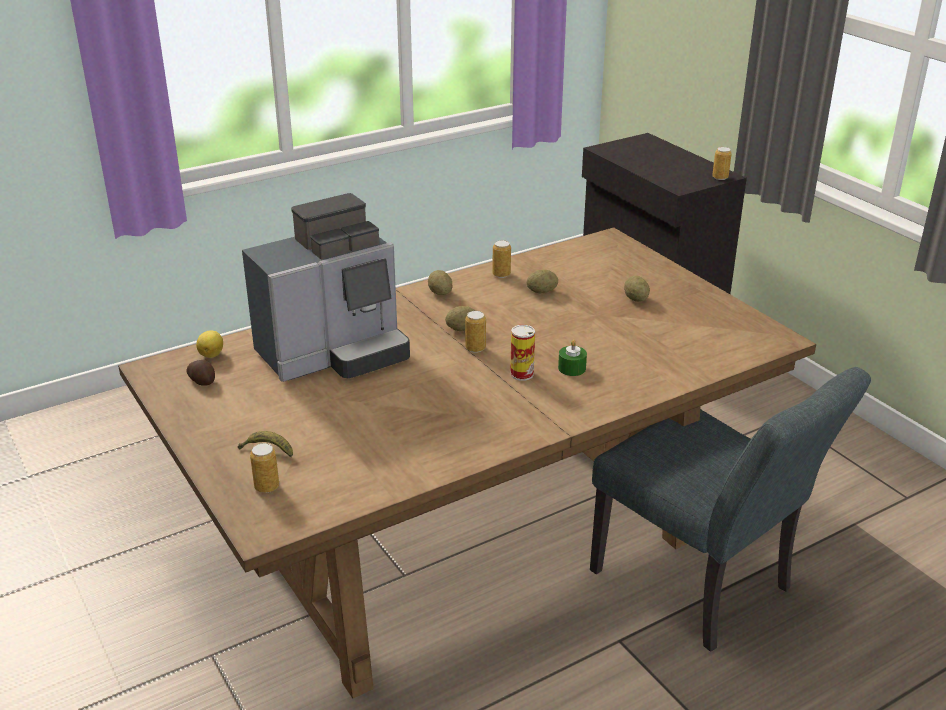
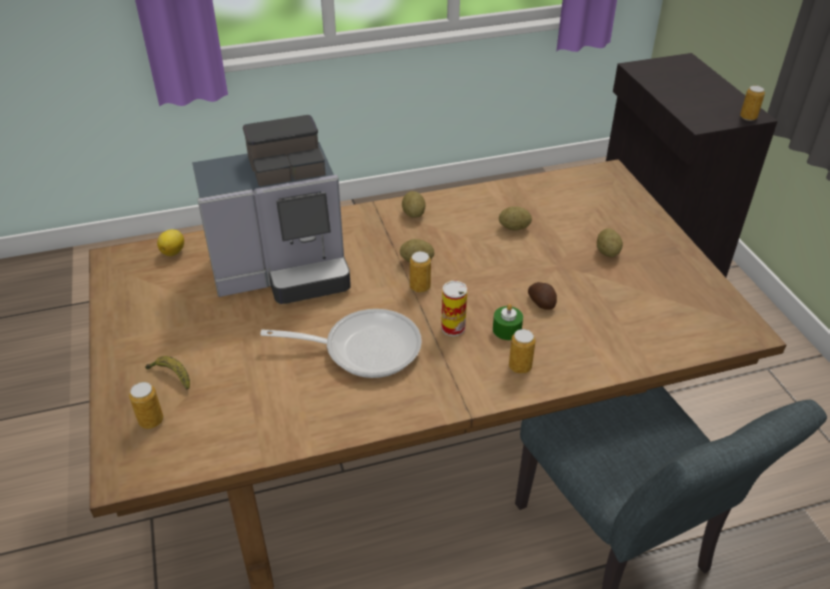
camera: 15 degrees right, 10 degrees up
(202, 380) = (151, 281): potato -> potato (542, 302)
(445, 401) = (364, 348): none -> frying pan
(501, 274) = (482, 200): can -> can (520, 367)

